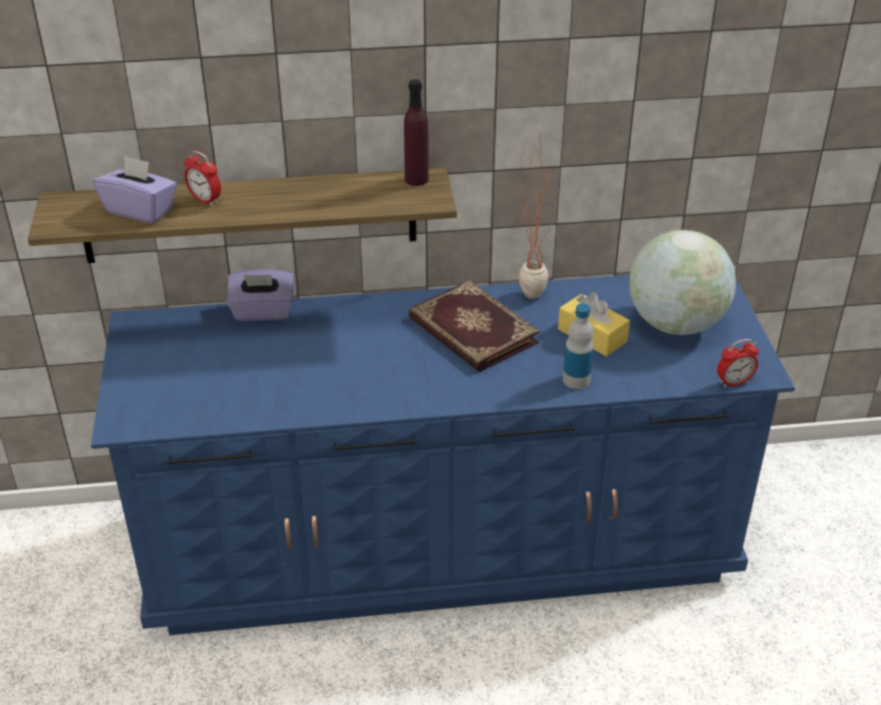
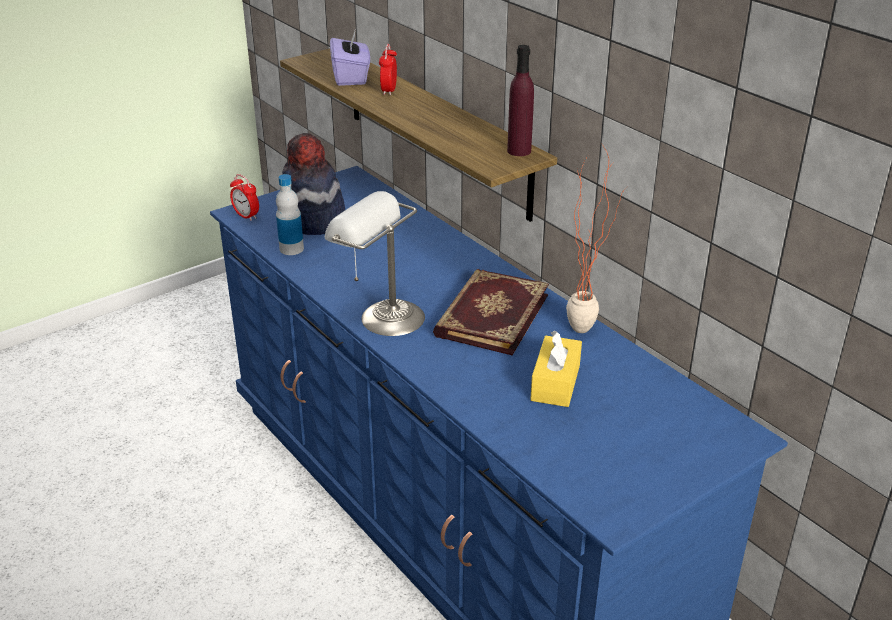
camera: 60 degrees right, 5 degrees down
(198, 377) = (312, 220): none -> hat
(263, 312) = (414, 216): purple tissue box -> none
(416, 391) = (380, 314): none -> white table lamp
(576, 380) = (476, 393): bottle -> bottle (291, 249)
(676, 324) = (633, 431): globe -> none
(734, 382) = (573, 500): alarm clock -> alarm clock (246, 216)

